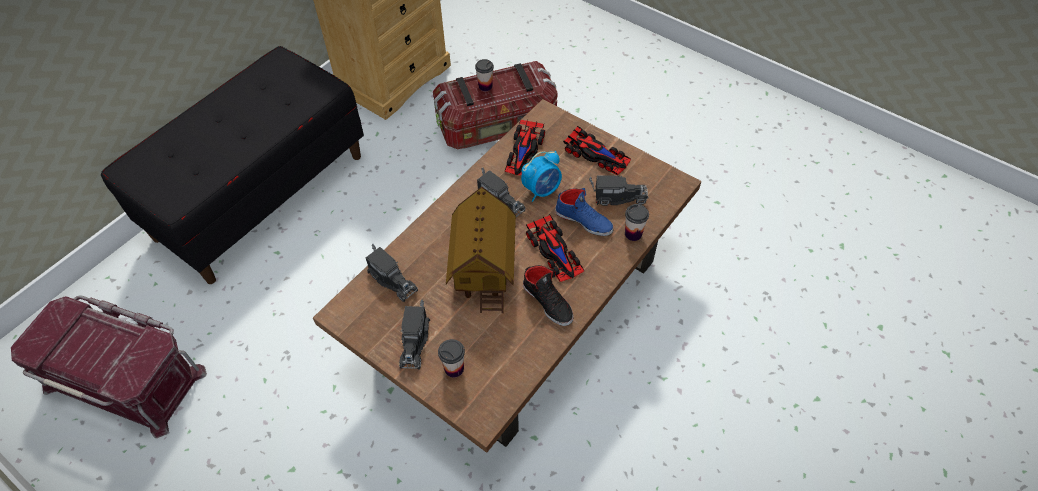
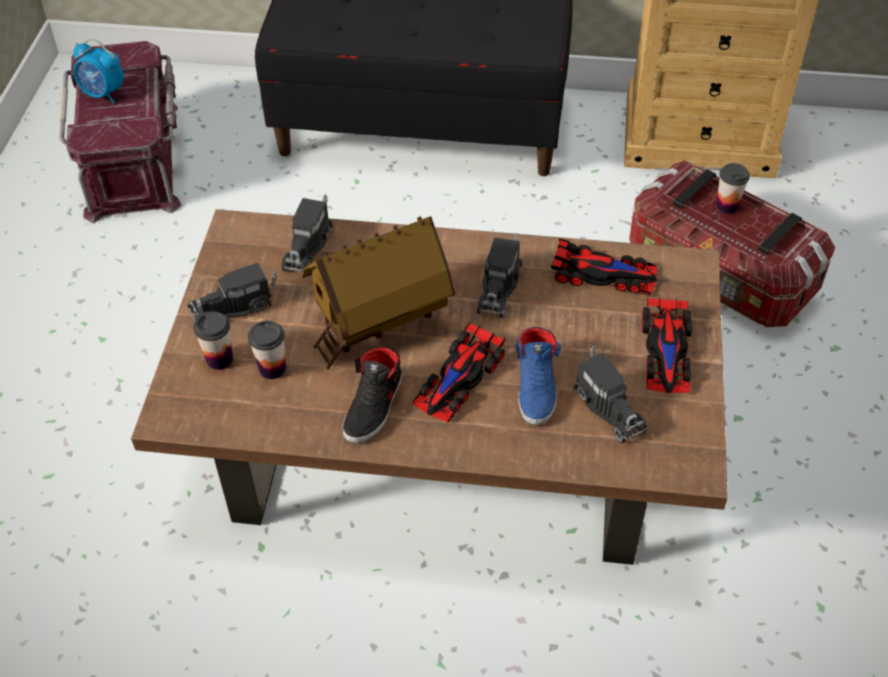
camera: 60 degrees right, 5 degrees down
(524, 152) = (604, 274): toy car -> toy car turned 150 degrees counterclockwise
(542, 190) = (552, 320): alarm clock -> alarm clock (103, 94)
(633, 234) = (555, 452): cup -> cup (272, 368)

